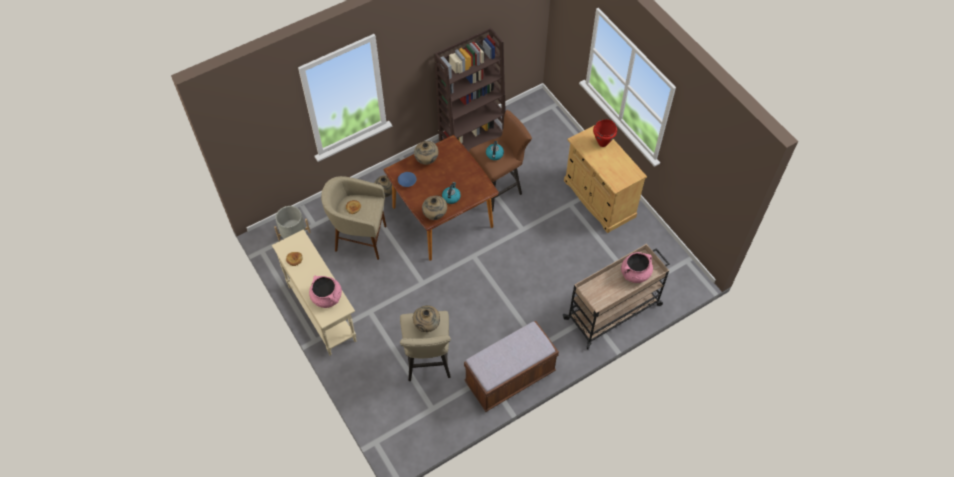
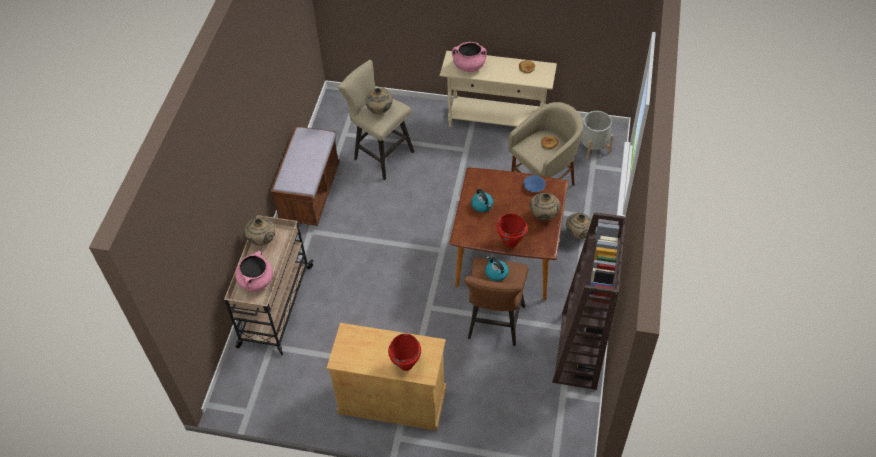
camera: 135 degrees right, 5 degrees down
(435, 215) = (475, 181): beige vase -> beige vase (262, 241)
(465, 162) = (510, 242): none -> red cooking pot

